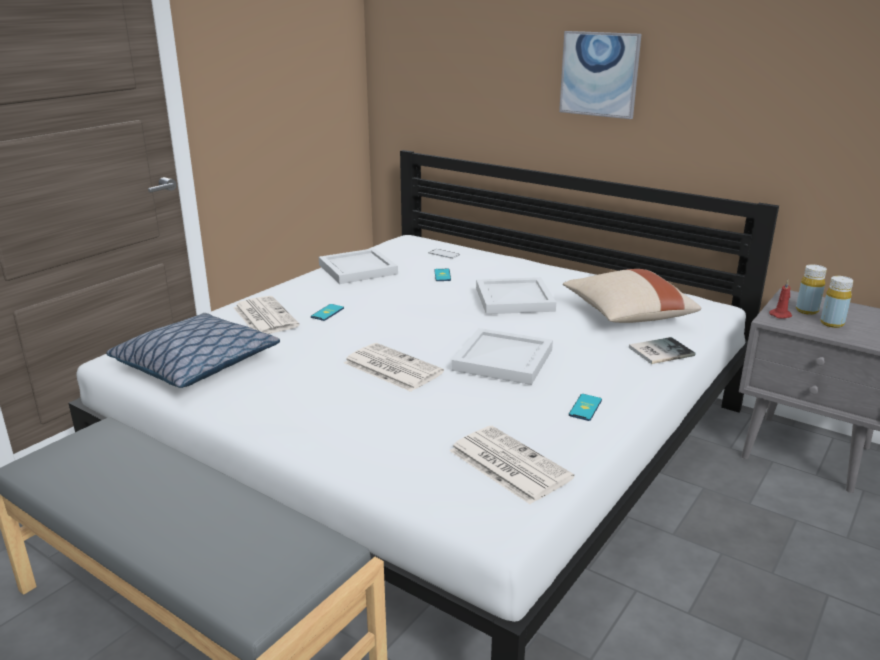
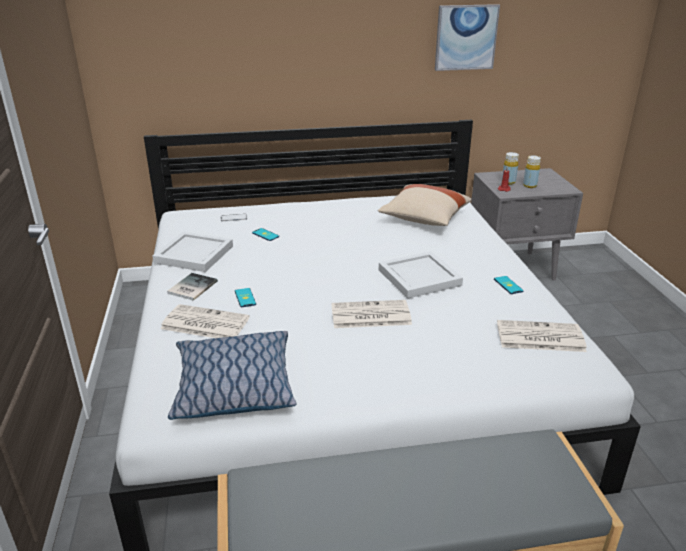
camera: 45 degrees left, 5 degrees up
(515, 299) = (349, 233): white tray -> none
(599, 74) = (331, 44): picture -> picture (466, 37)
(659, 351) = (477, 235): book -> book (191, 287)

